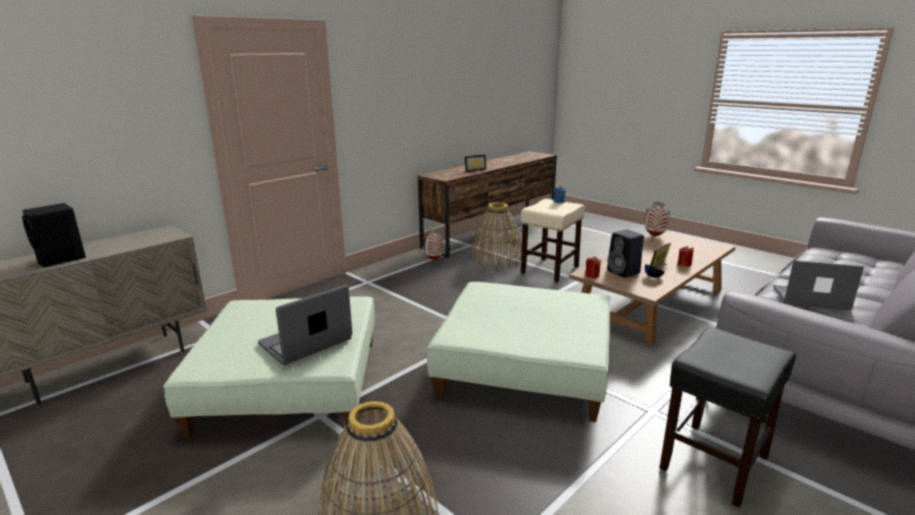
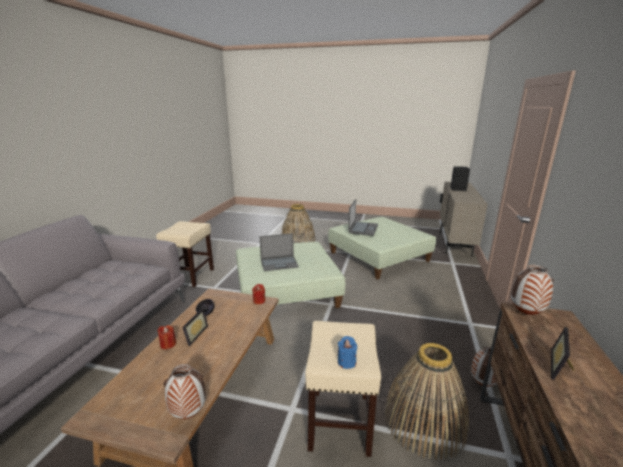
camera: 150 degrees right, 0 degrees up
(444, 177) = (525, 313): none -> vase
(624, 272) = (232, 312): black speaker -> none
(714, 463) = (190, 276): black stool -> beige stool
(809, 298) = (97, 287): laptop -> laptop (279, 263)

